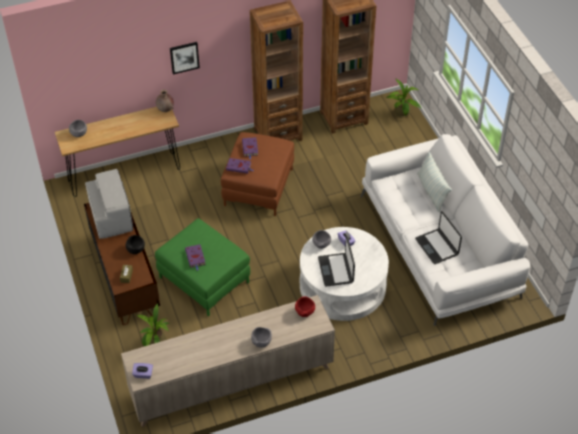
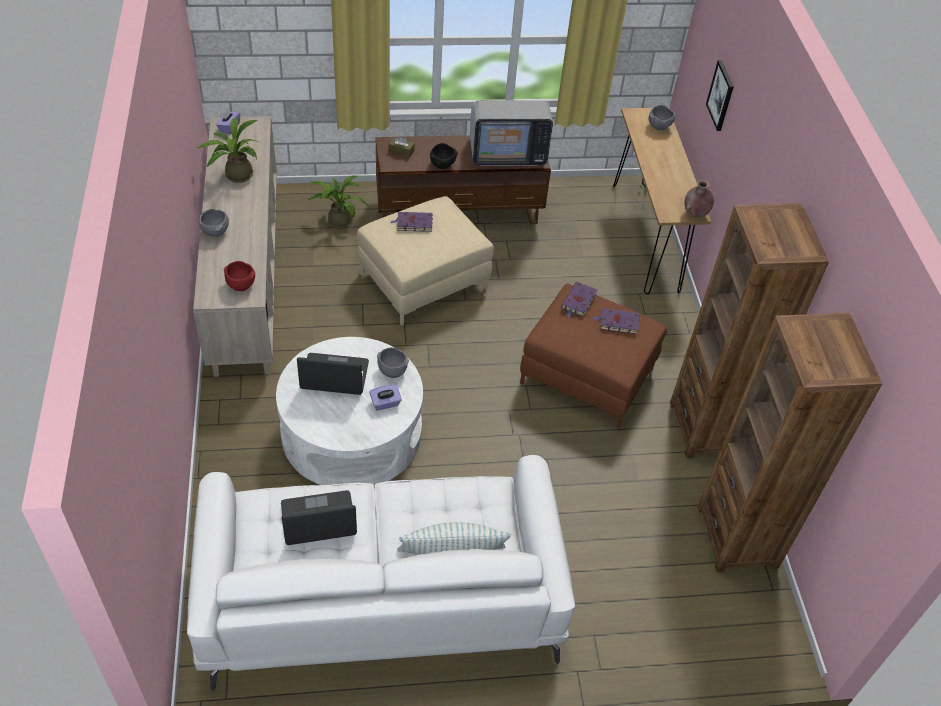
camera: 100 degrees right, 0 degrees up
(184, 57) = (746, 178): picture -> picture (721, 95)
(203, 280) = (424, 281): green ottoman -> beige ottoman
(403, 114) = (738, 644): potted plant -> potted plant (235, 175)

